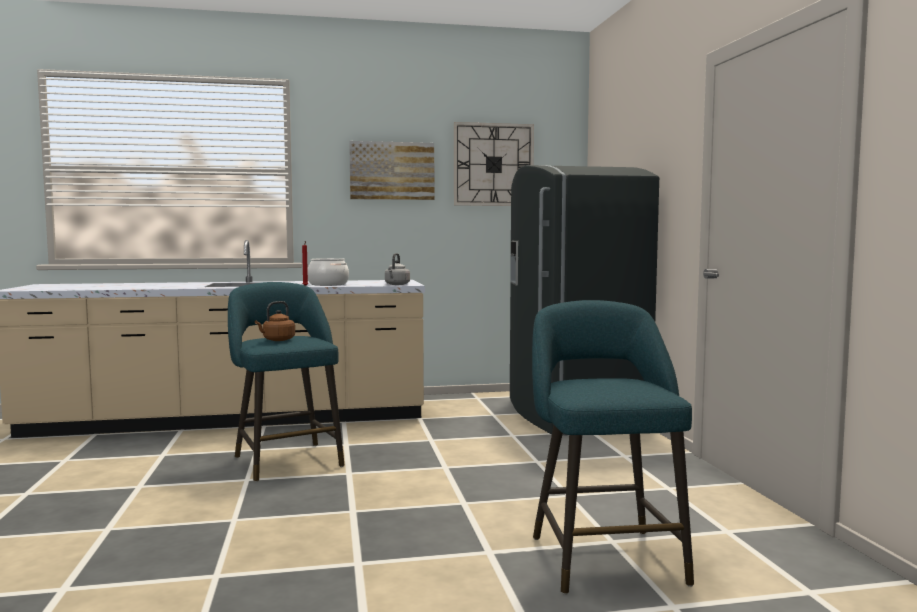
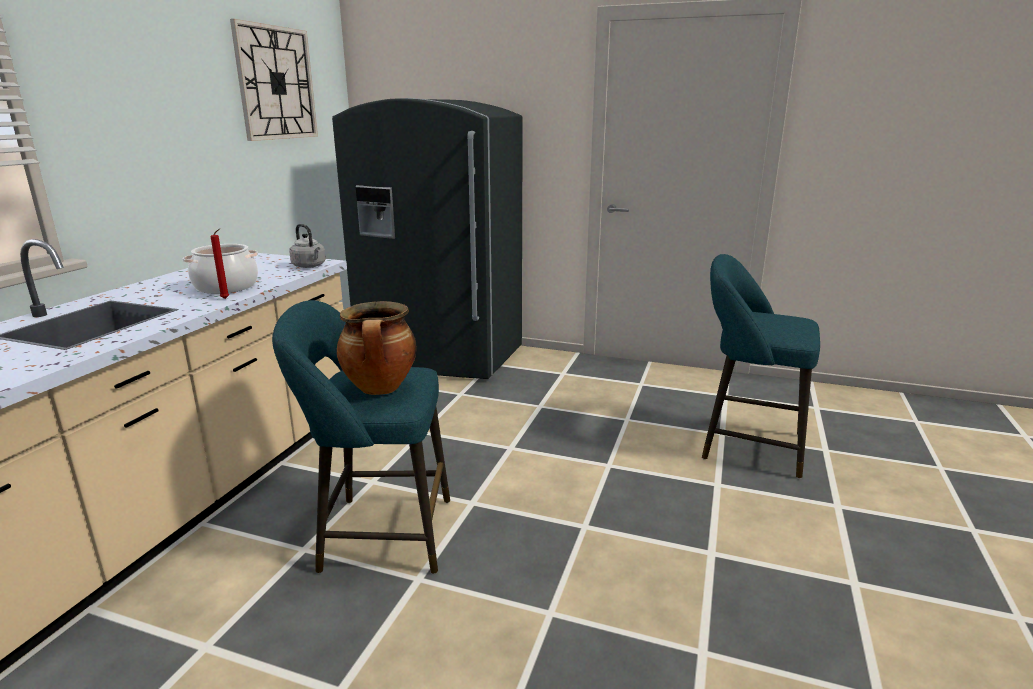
camera: 60 degrees left, 15 degrees up
(277, 340) = (381, 389): brown kettle -> cooking pot
(392, 171) = (172, 92): picture -> none

